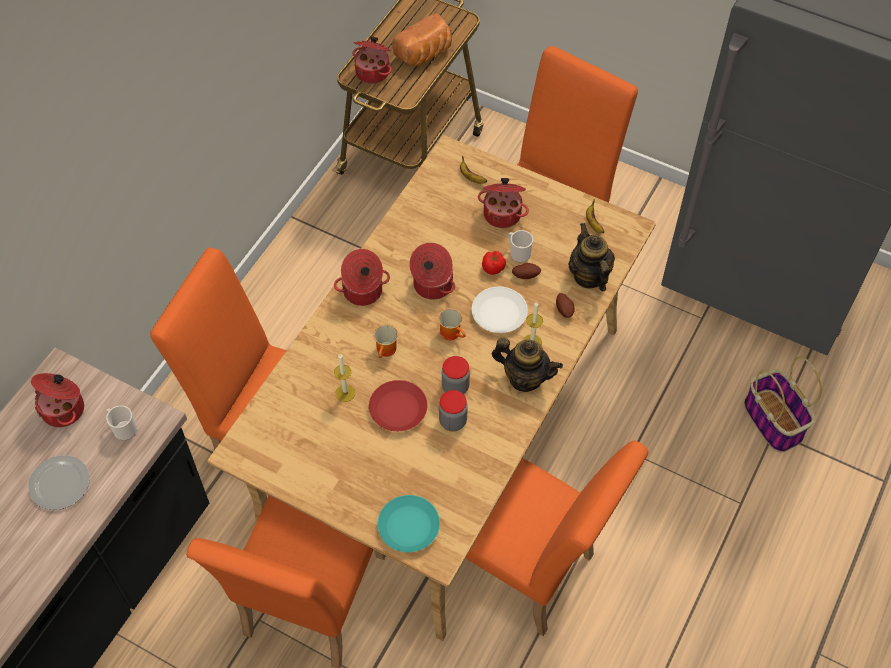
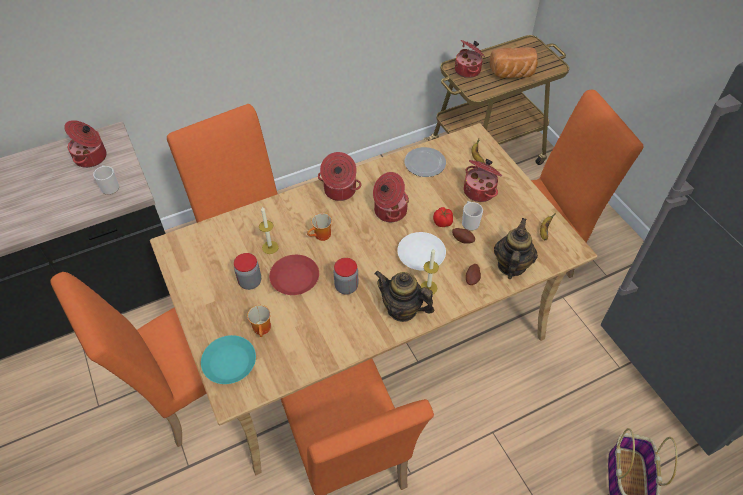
camera: 35 degrees right, 5 degrees down
(59, 485) = (45, 198): plate -> plate (424, 164)
(452, 333) = (376, 249): mug -> mug (263, 329)
(453, 421) = (324, 308): jar -> jar (250, 282)
(525, 378) = (402, 309): teapot -> teapot turned 150 degrees clockwise

